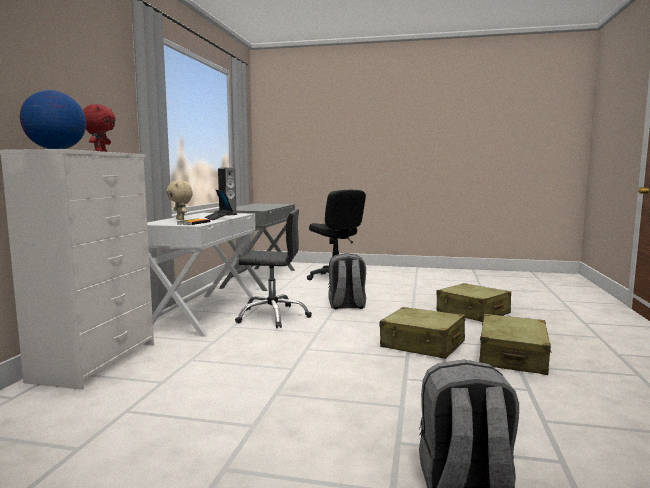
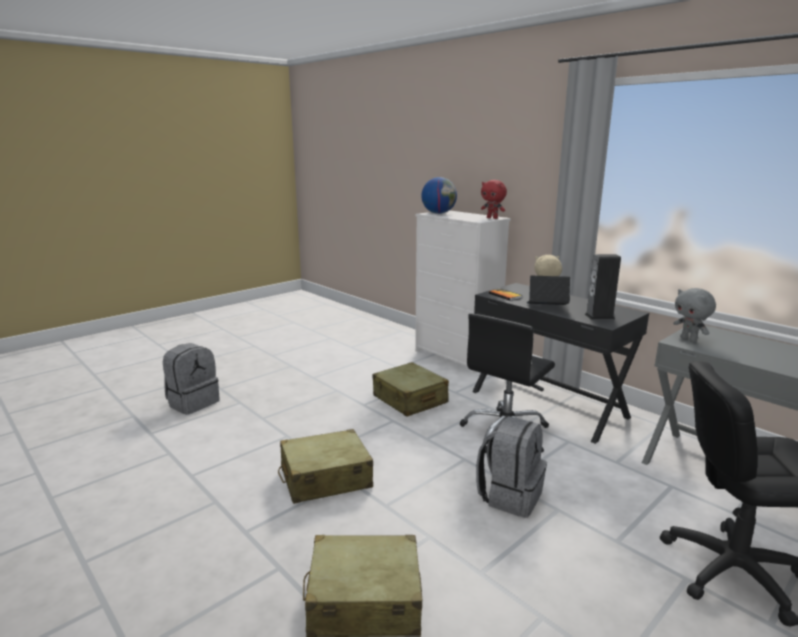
camera: 125 degrees right, 10 degrees up
(204, 313) = (548, 404): white desk -> black desk
(252, 209) = (689, 339): none -> grey plush toy
(512, 356) = (229, 513): beige suitcase -> beige suitcase (410, 400)

